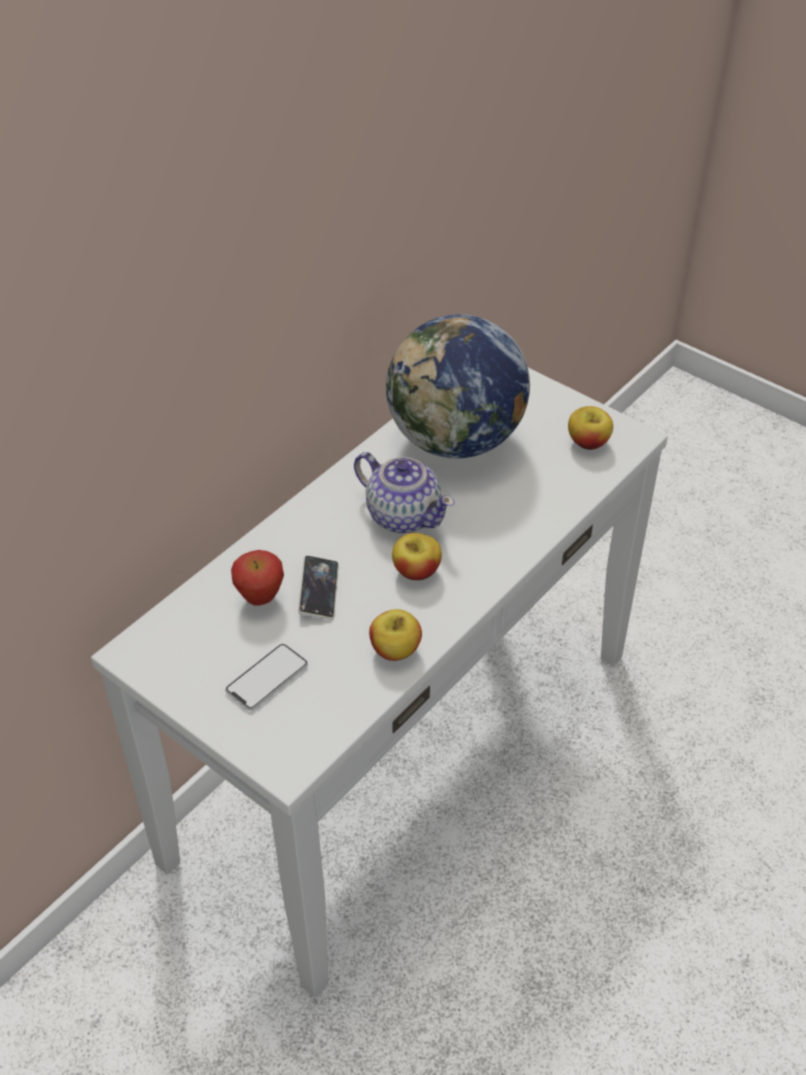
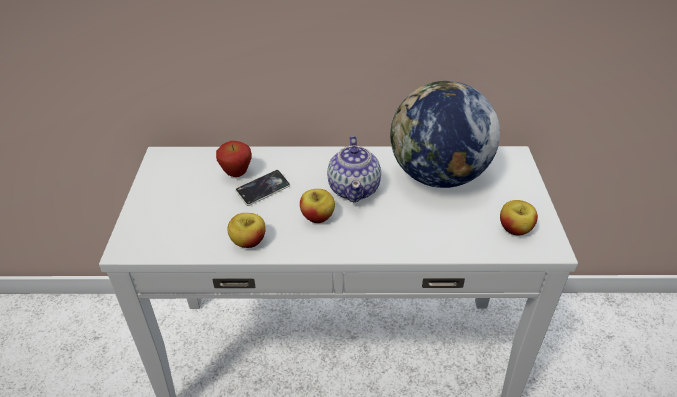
camera: 50 degrees right, 5 degrees down
(267, 678) = (183, 206): phone -> none

